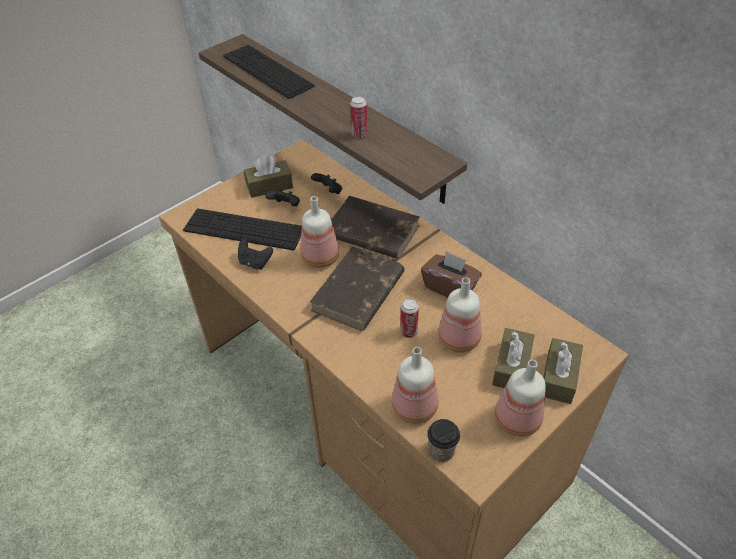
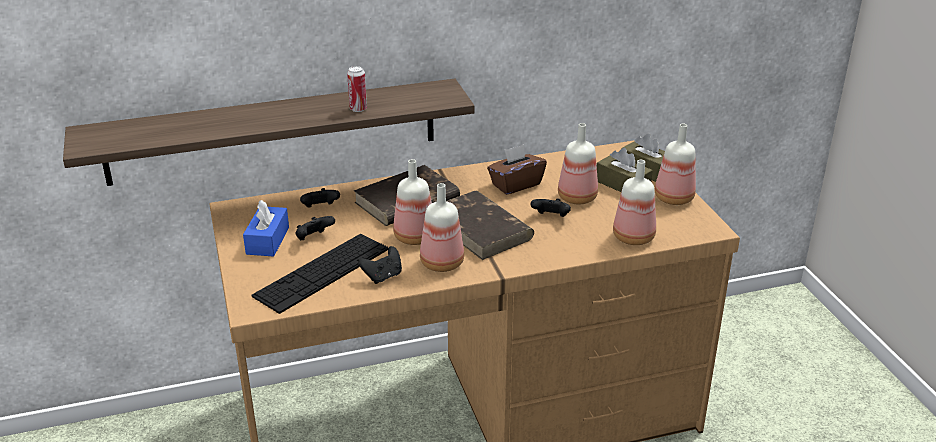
camera: 65 degrees left, 15 degrees down
(267, 71) = (175, 128): keyboard -> none
(269, 186) = (267, 240): brown tissue box -> blue tissue box
(291, 287) = (440, 263): none -> bottle
(408, 332) = (551, 218): can -> black game controller
(441, 451) = (683, 238): cup -> none

